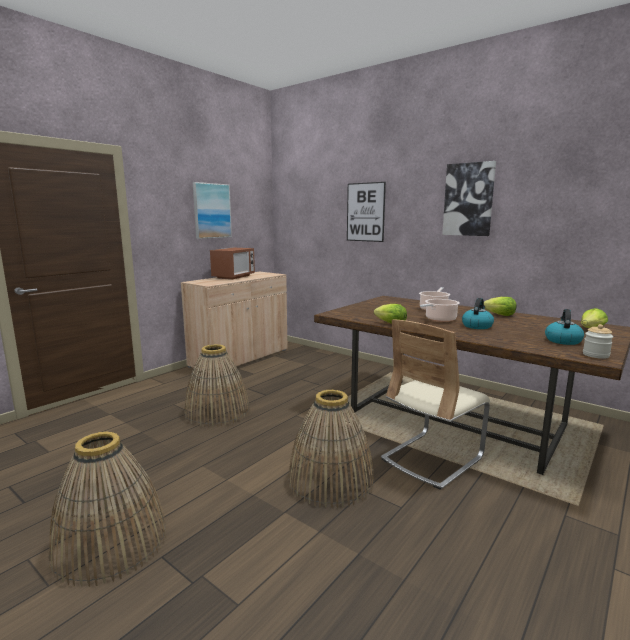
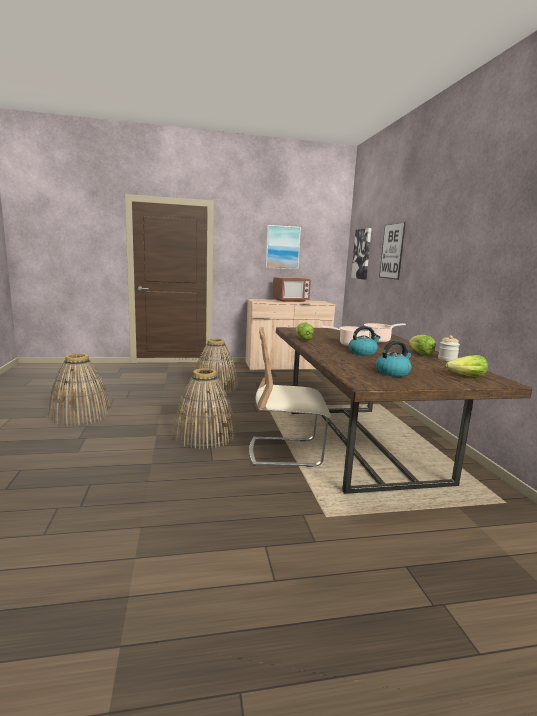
camera: 40 degrees right, 0 degrees up
(468, 199) = (453, 237): picture -> picture (362, 254)
(595, 355) = (375, 382): jar -> jar (447, 359)

